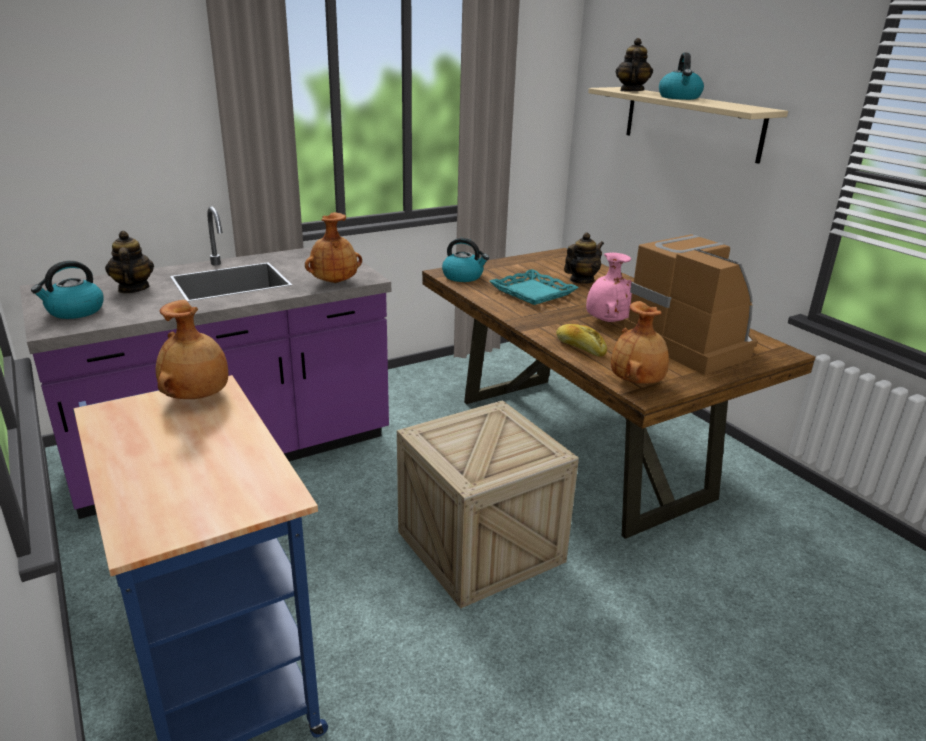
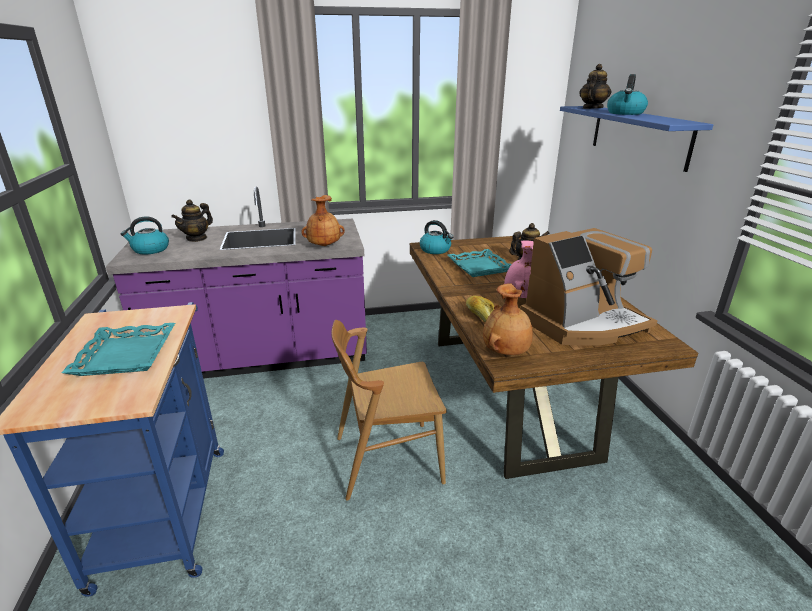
camera: 20 degrees right, 0 degrees up
(133, 289) = (197, 238): teapot -> teapot turned 150 degrees counterclockwise
(198, 397) = (159, 317): brown vase -> none
(204, 449) = (125, 355): none -> turquoise tray
(480, 546) = (387, 459): crate -> brown chair
(691, 123) = (638, 135): beige shelf -> blue shelf
(691, 342) = (583, 324): coffee machine -> coffee machine turned 75 degrees clockwise

